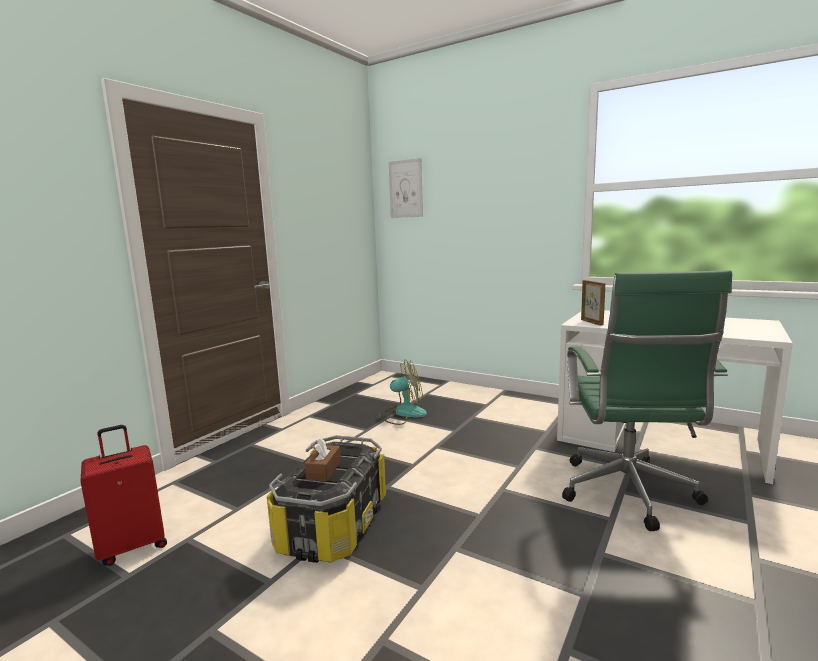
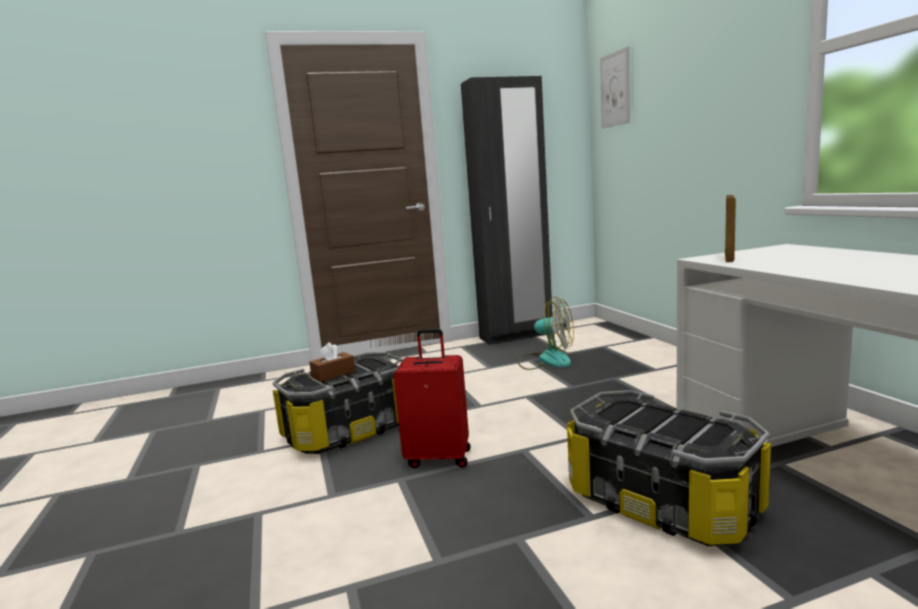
camera: 40 degrees right, 0 degrees up
(133, 546) = (233, 405): red suitcase -> red suitcase (439, 457)
(344, 397) = (516, 336): none -> black wardrobe
(628, 495) = (661, 503): green office chair -> storage box

